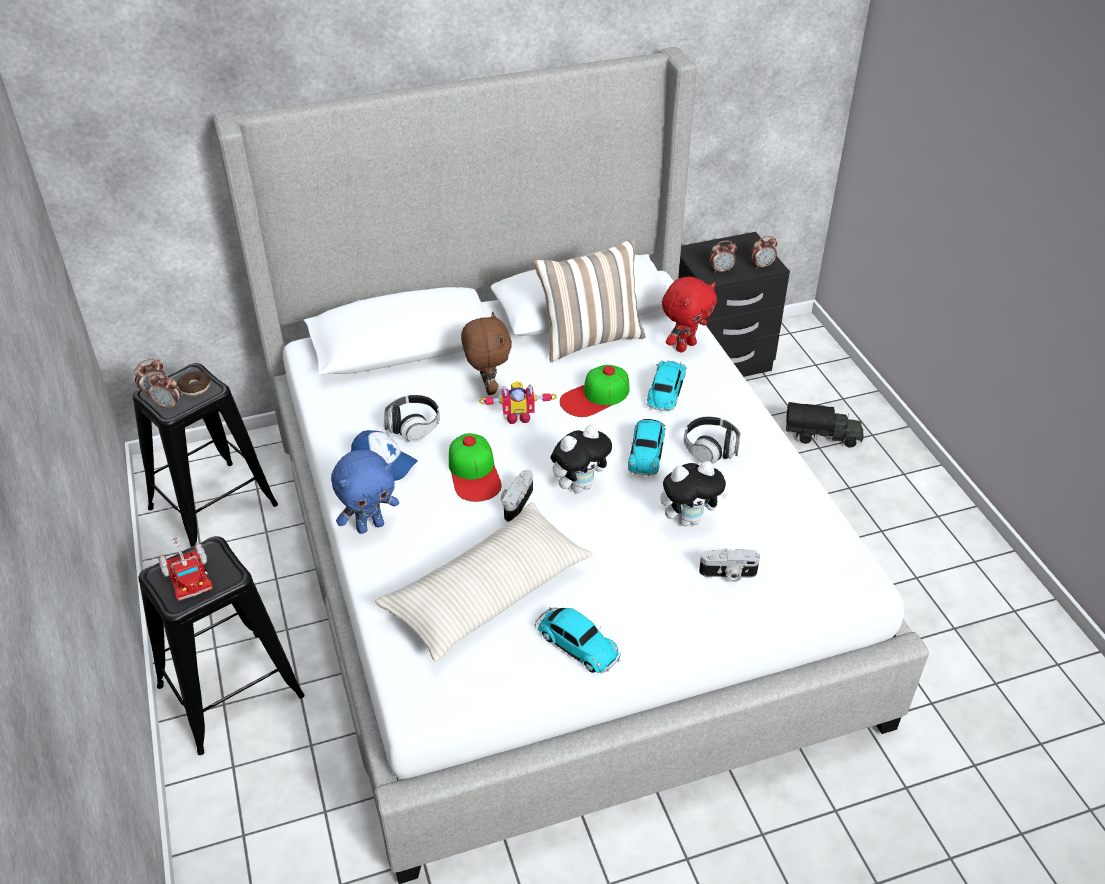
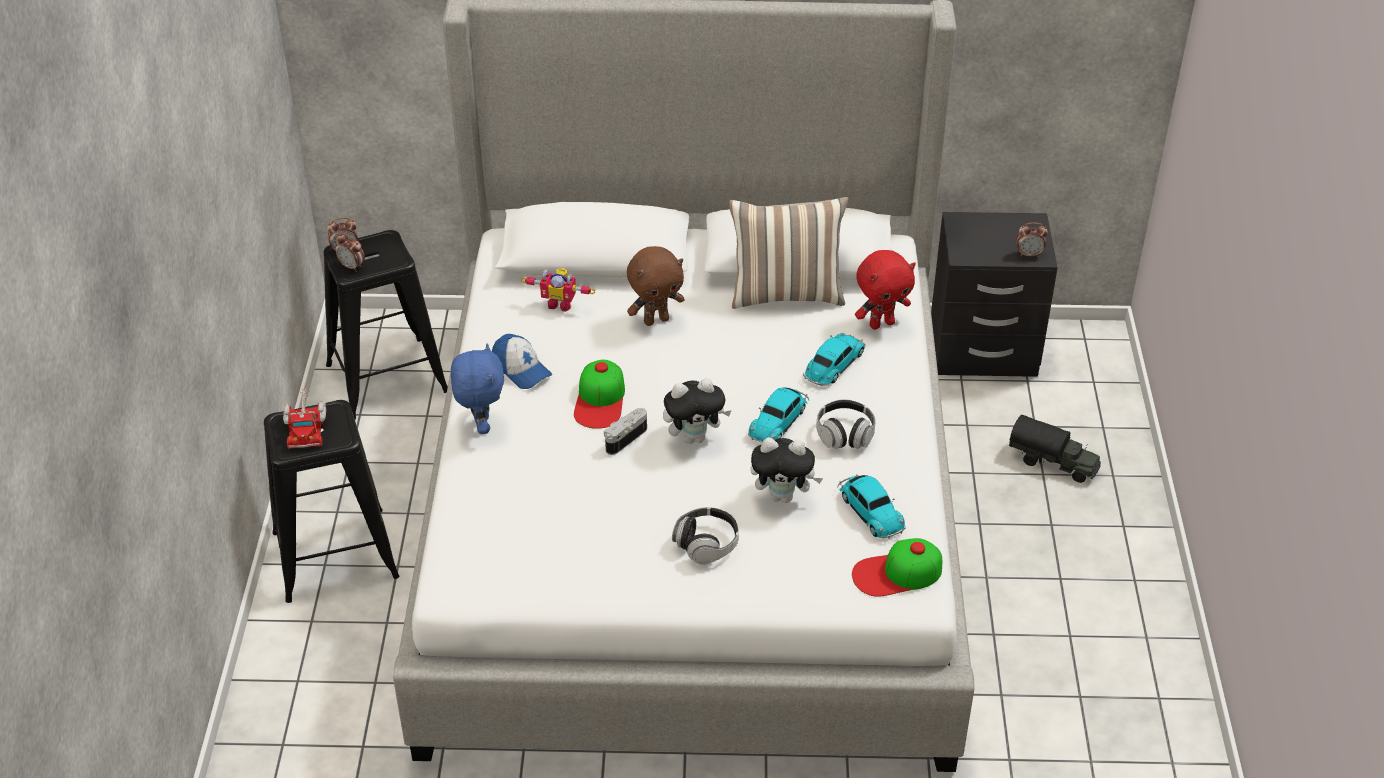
camera: 20 degrees right, 0 degrees up
(195, 387) = (382, 255): donut -> none
(370, 526) = (481, 425): blue plush toy -> blue plush toy turned 90 degrees counterclockwise
(413, 426) = (565, 341): headphones -> headphones (706, 544)
(487, 388) = (656, 320): brown plush toy -> brown plush toy turned 60 degrees clockwise
(487, 592) = (555, 512): beige pillow -> none
(518, 416) = (671, 355): toy robot -> toy robot (560, 303)
(575, 643) = (612, 578): toy car -> toy car (869, 510)
(595, 396) = (758, 354): cap -> cap (897, 573)
(721, 270) = (980, 249): alarm clock -> none
(728, 574) = (790, 556): camera -> none

